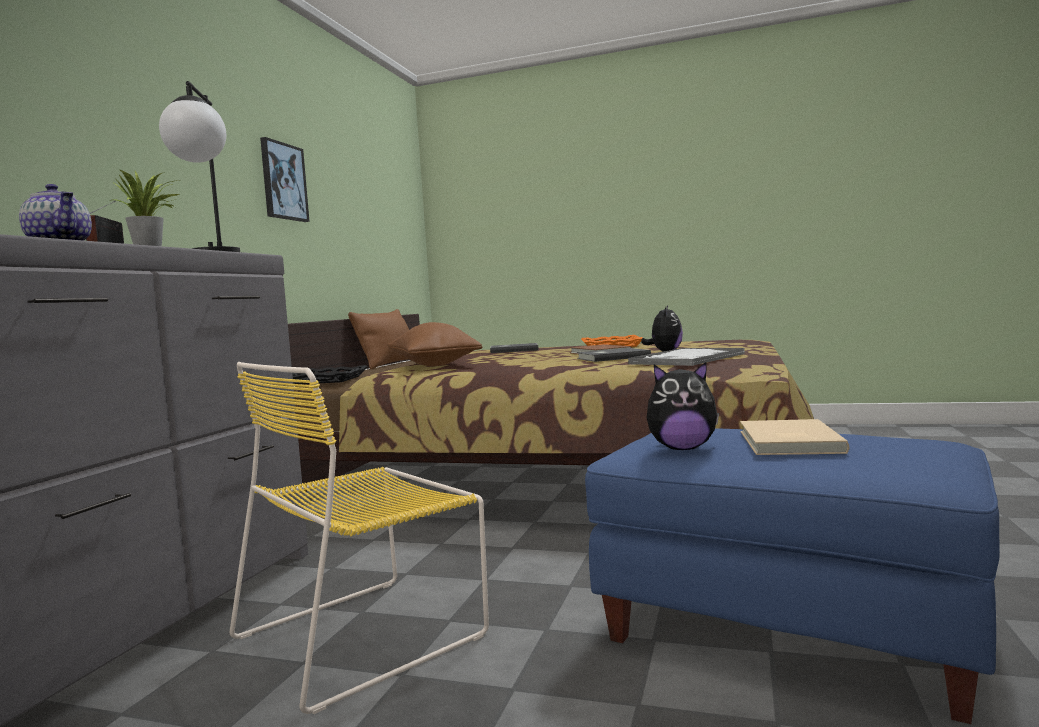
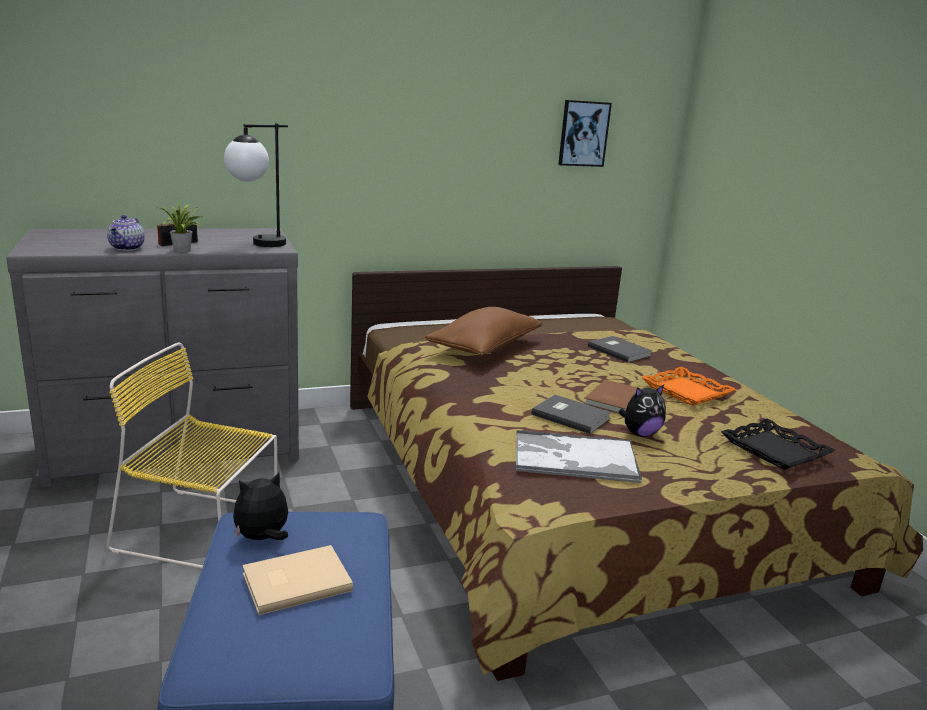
camera: 50 degrees right, 15 degrees up
(283, 181) = (439, 146): picture -> picture (583, 133)
(324, 380) = (406, 330): black tray -> black tray (774, 450)
(389, 363) = (539, 316): brown pillow -> none
(682, 449) = (262, 538): plush toy -> plush toy turned 90 degrees clockwise

